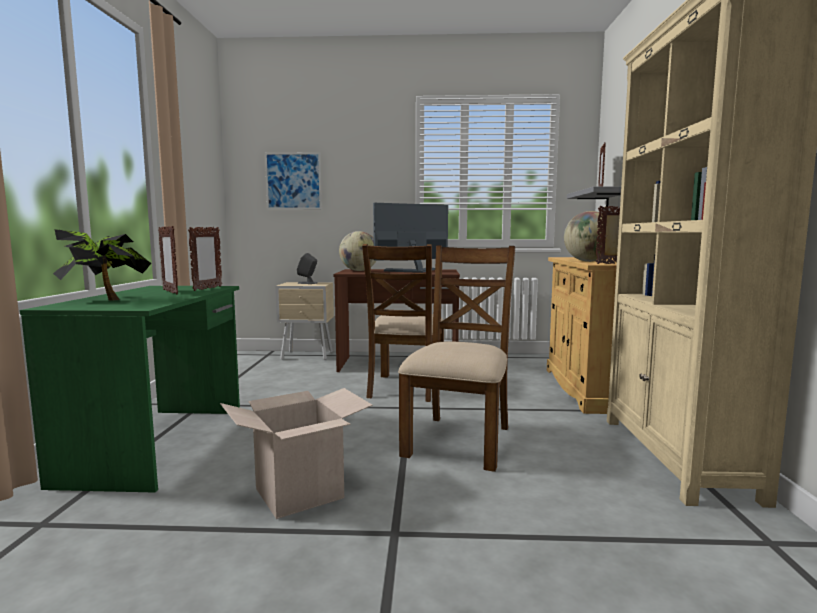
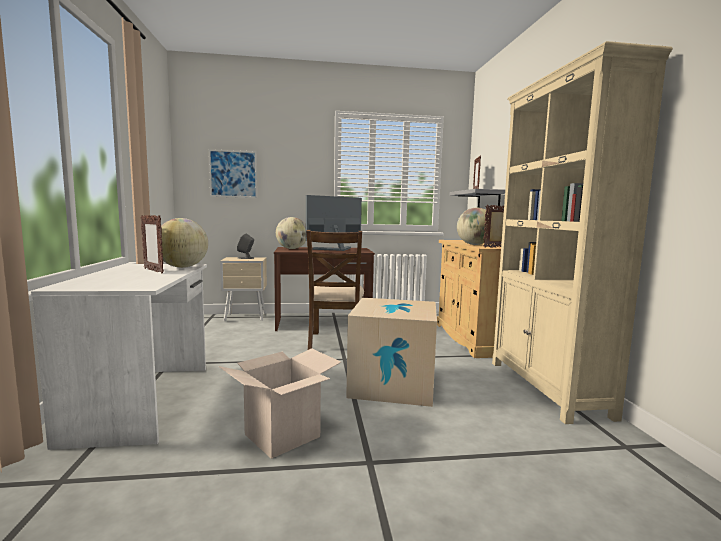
camera: 10 degrees left, 0 degrees up
(105, 299) = (102, 279): potted plant -> none
(161, 444) = (145, 400): green desk -> white desk
(207, 288) = (182, 267): picture frame -> globe
(460, 440) = (392, 384): brown chair -> cardboard box

